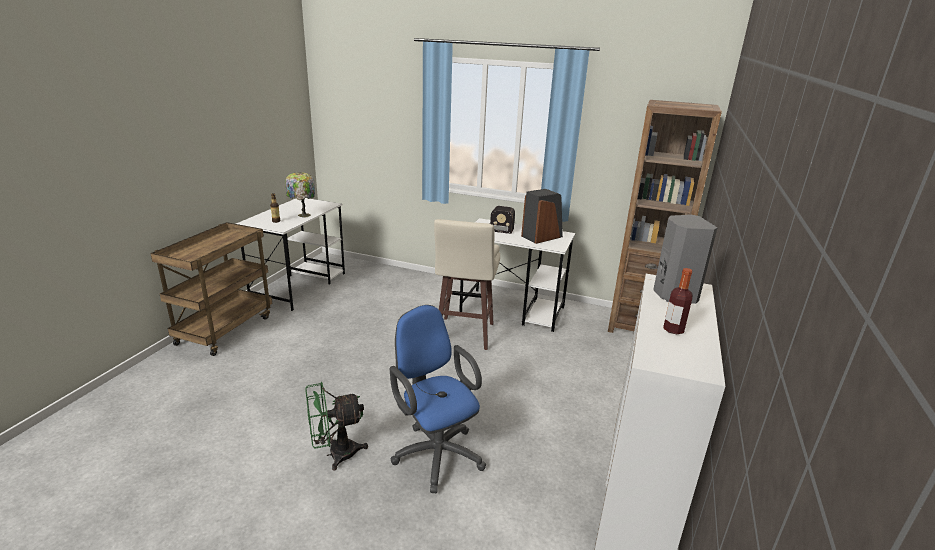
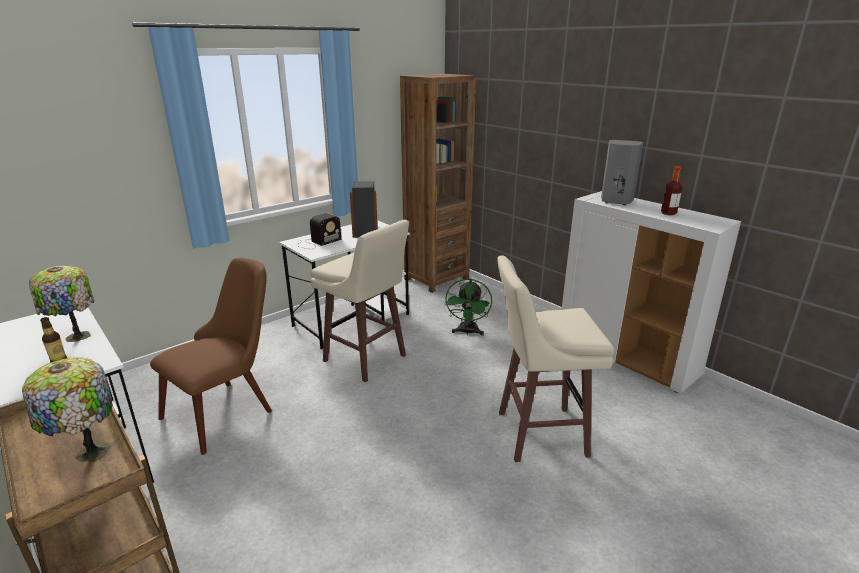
camera: 60 degrees left, 0 degrees up
(208, 252) = (90, 453): none -> table lamp
(335, 454) = (508, 506): green fan -> green fan (467, 332)
(366, 305) = (228, 408): none -> brown chair
(435, 452) = (538, 433): blue office chair -> beige stool

